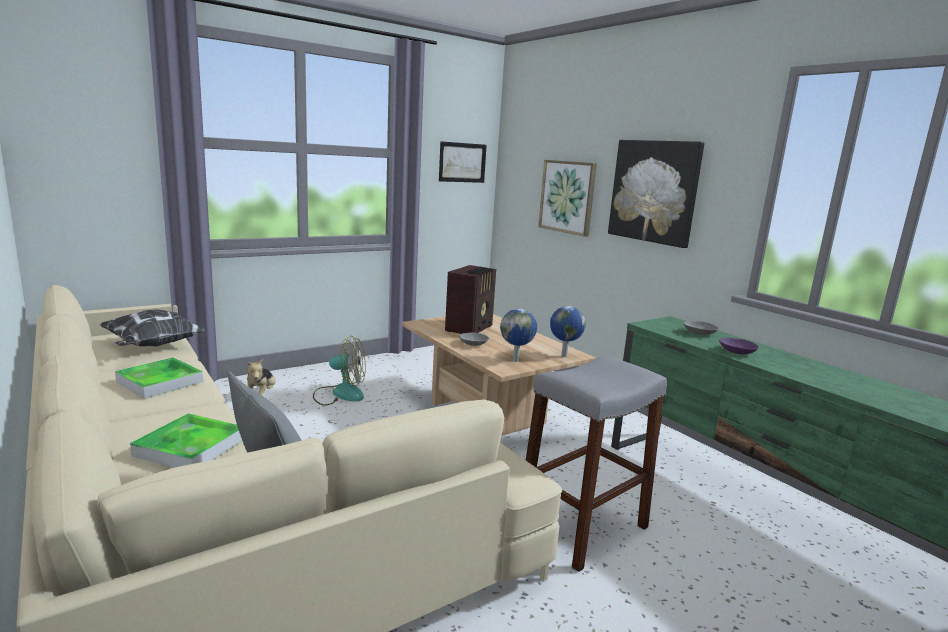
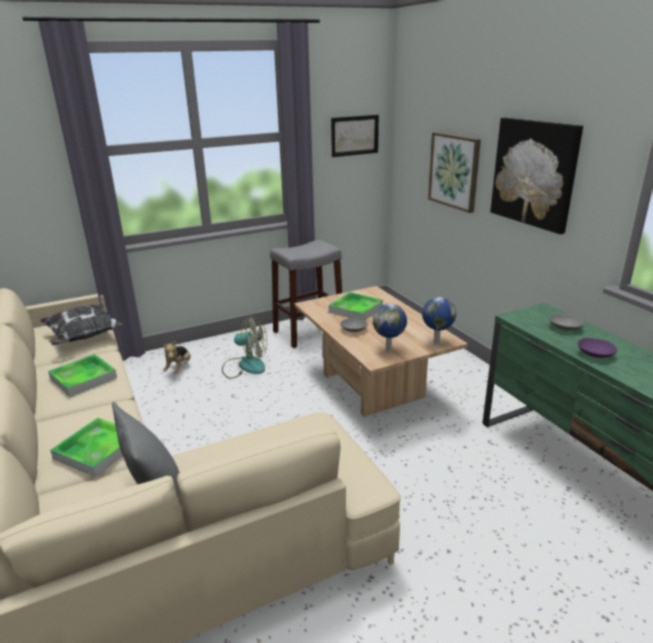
camera: 10 degrees right, 10 degrees up
(470, 328) = (356, 309): radio -> tray
(582, 527) = (436, 511): grey stool -> grey stool (308, 332)

